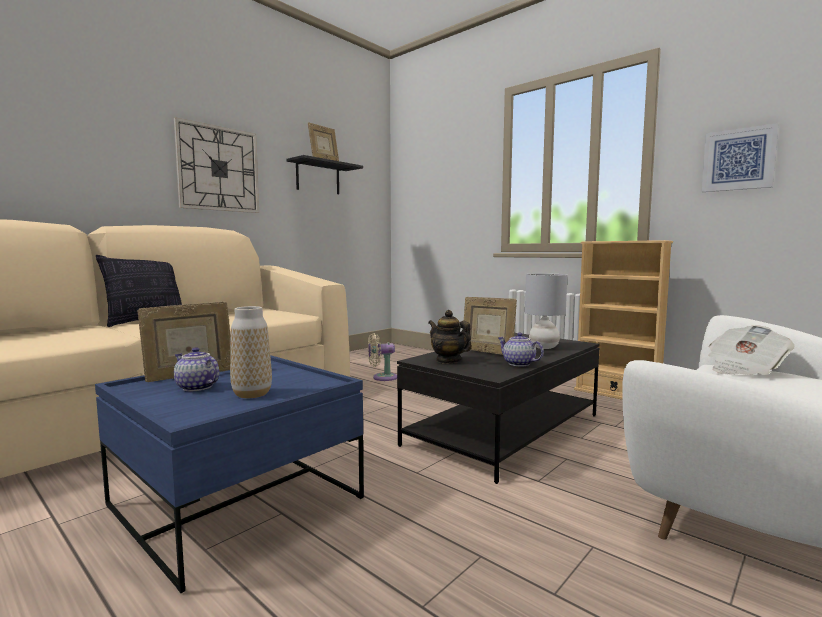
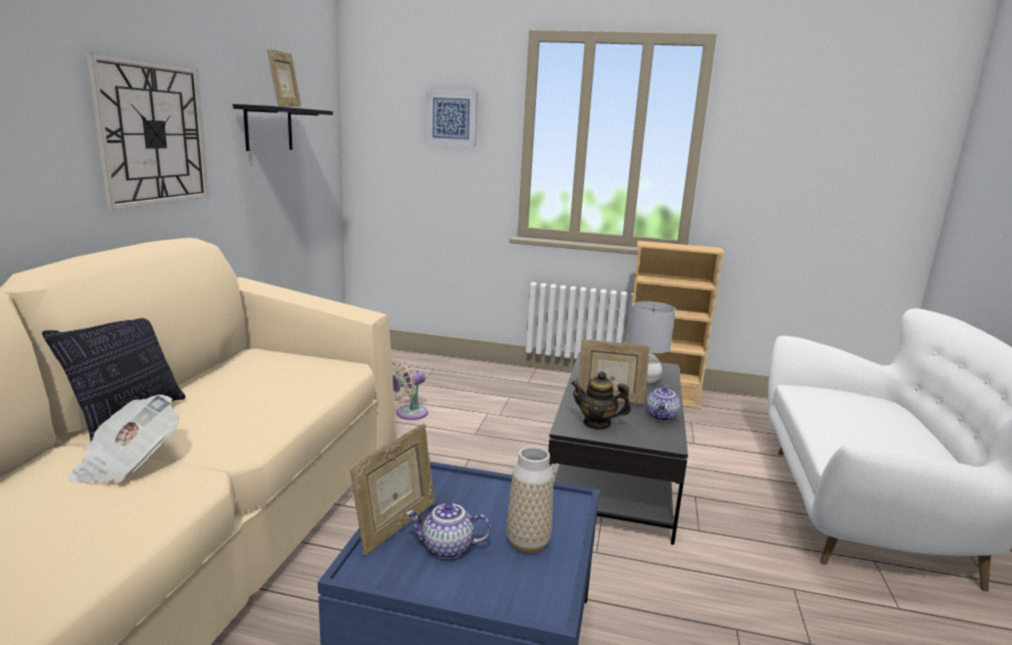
camera: 30 degrees left, 10 degrees up
(518, 364) = (662, 417): teapot -> teapot turned 90 degrees counterclockwise
(738, 159) = (778, 170): picture -> picture (451, 118)
(744, 369) = (821, 394): newspaper -> newspaper (127, 463)

